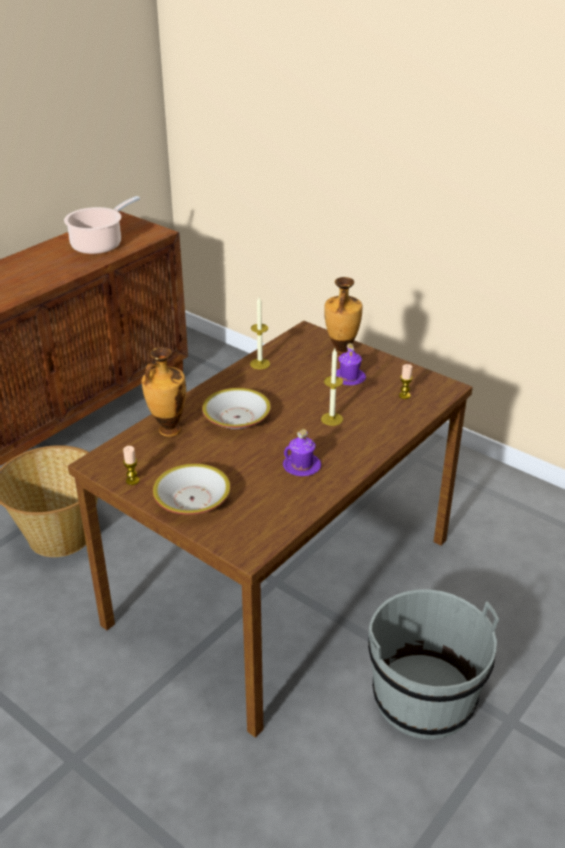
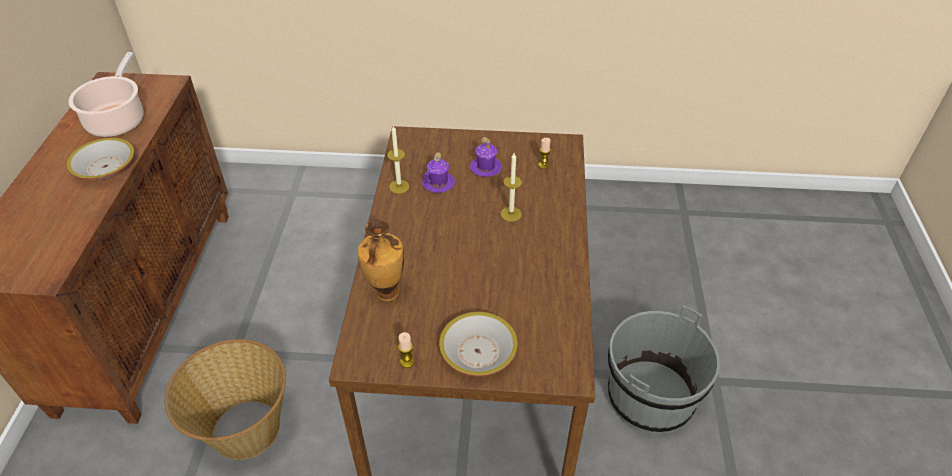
camera: 35 degrees left, 10 degrees up
(237, 418) = (434, 250): bowl -> bowl (105, 167)
(302, 466) = (532, 271): purple mug -> purple mug (438, 183)
(341, 353) = (456, 146): vase -> none

